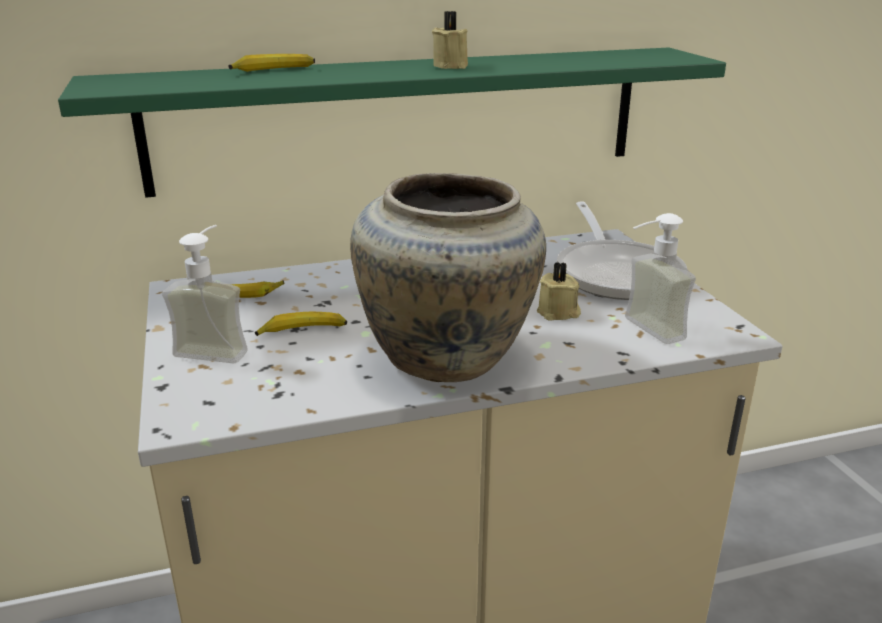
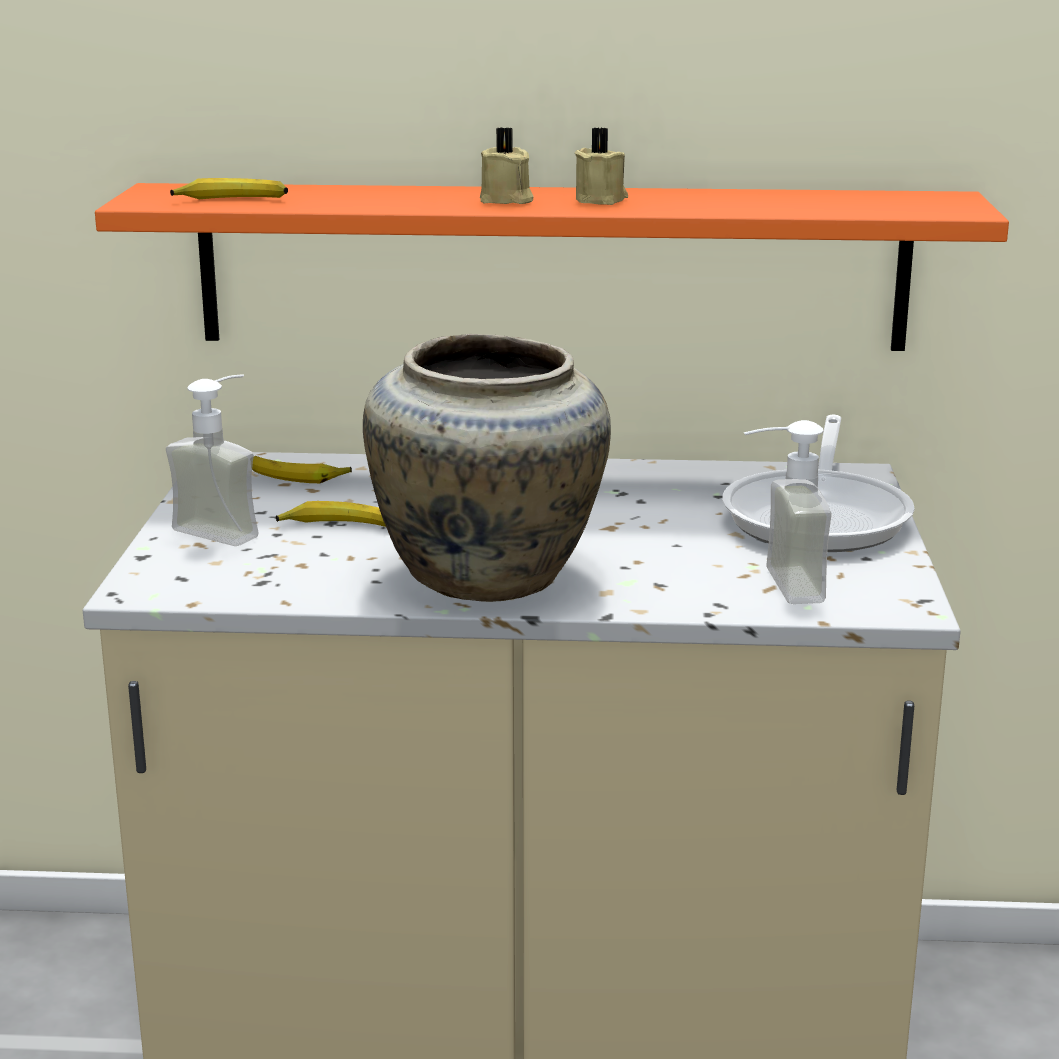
camera: 20 degrees right, 5 degrees down
(273, 70) = (368, 191): banana -> banana (232, 200)
(401, 118) = (551, 267): green shelf -> orange shelf
(559, 313) = (682, 551): beige candle -> beige candle (506, 200)

